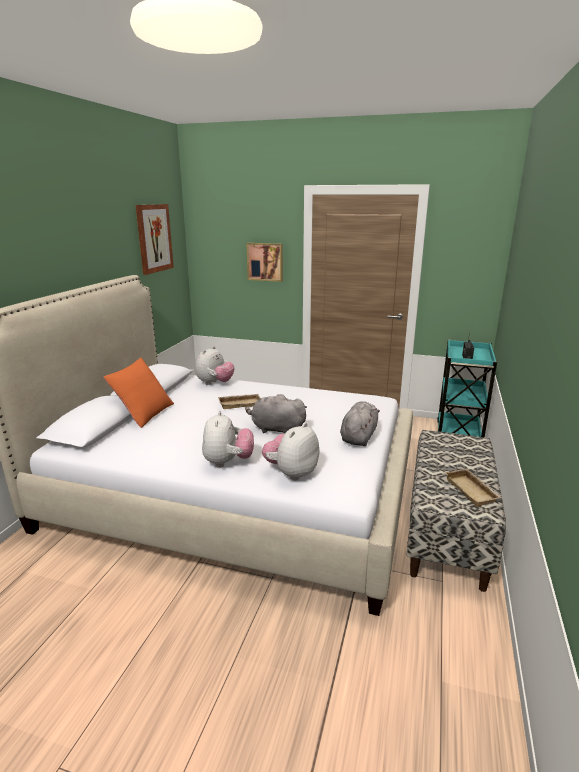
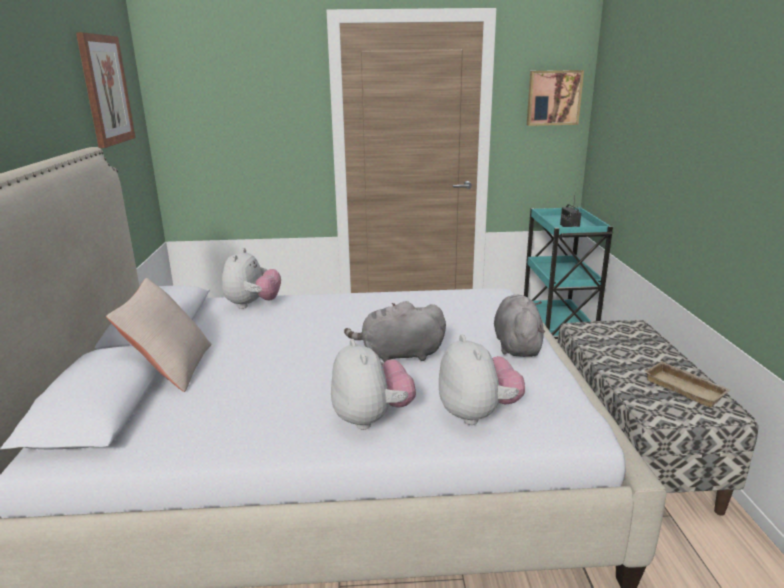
camera: 20 degrees left, 0 degrees up
(143, 413) = (170, 367): orange pillow -> beige pillow
(240, 403) = (315, 327): beige tray -> none
(265, 261) = (275, 123): picture -> picture (553, 98)
(291, 473) = (477, 414): plush toy -> plush toy turned 150 degrees clockwise

